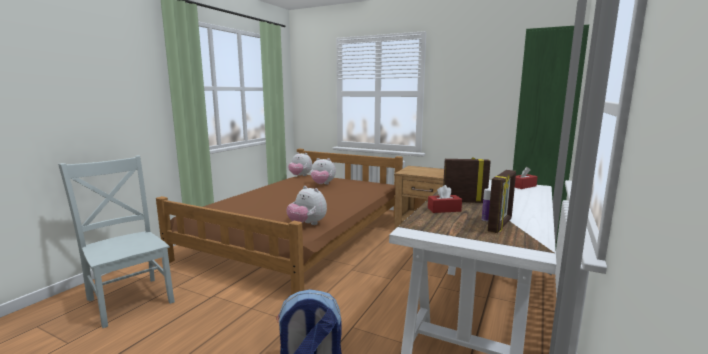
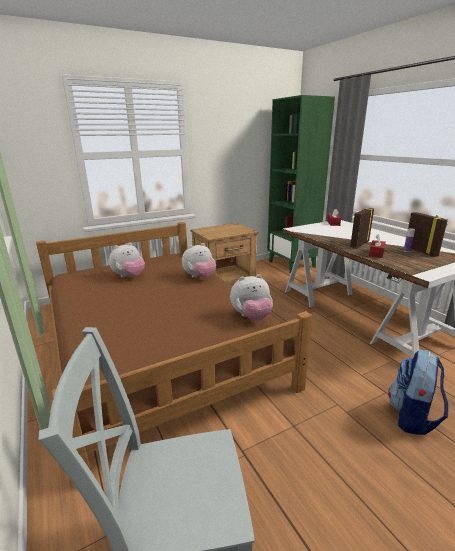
camera: 55 degrees left, 10 degrees up
(300, 176) = (62, 278): plush toy -> plush toy (200, 277)

